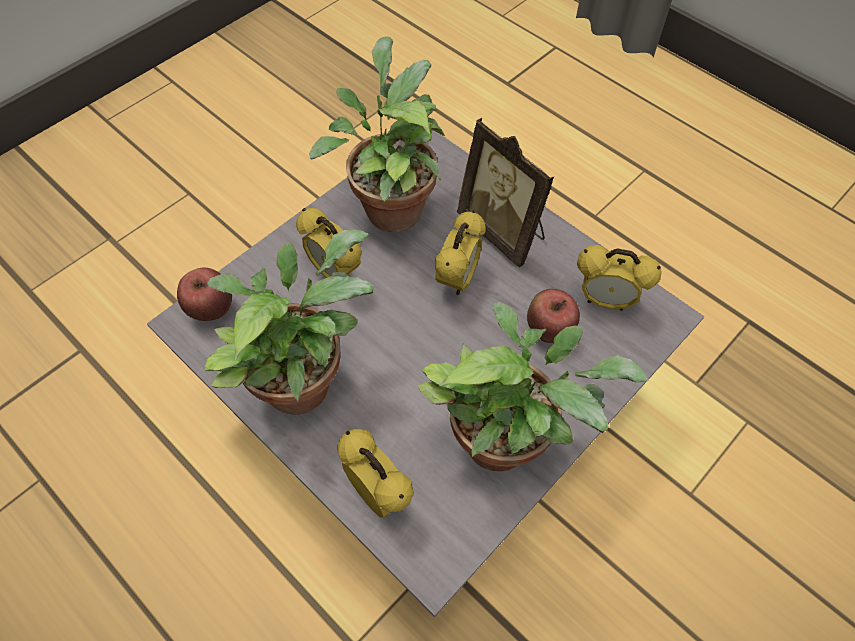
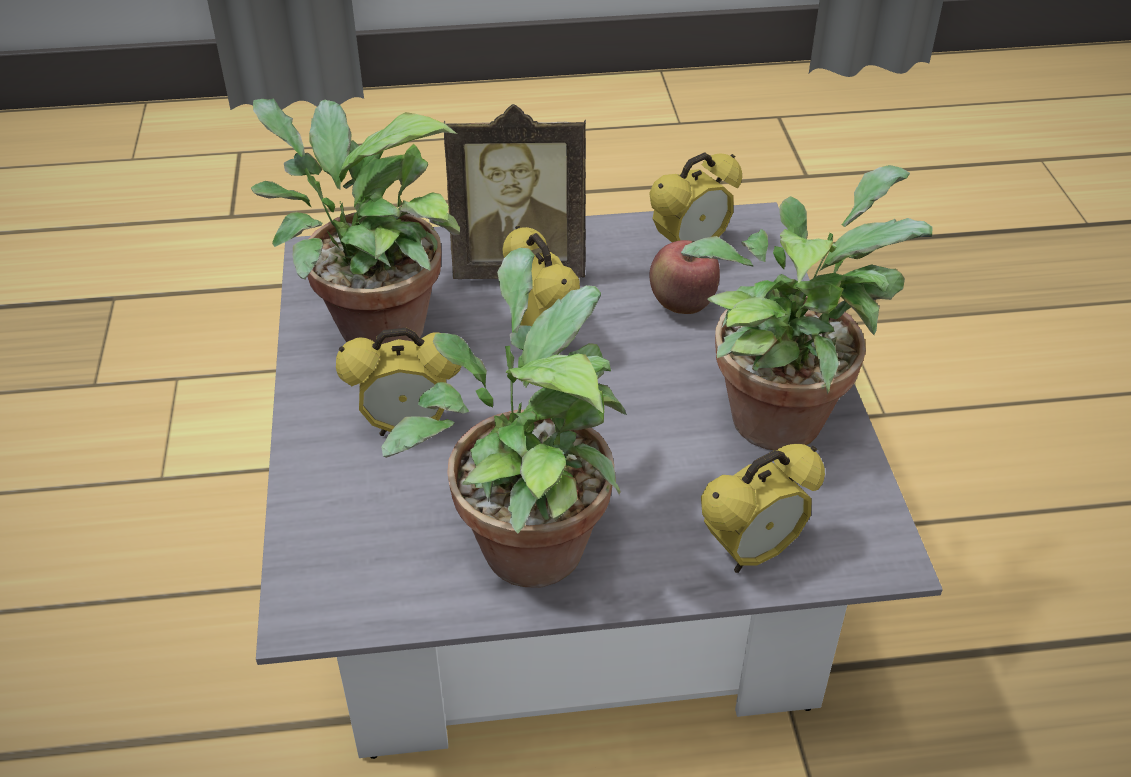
camera: 50 degrees left, 15 degrees down
(211, 310) = (320, 574): apple -> none
(378, 493) = (752, 553): alarm clock -> alarm clock turned 150 degrees clockwise

